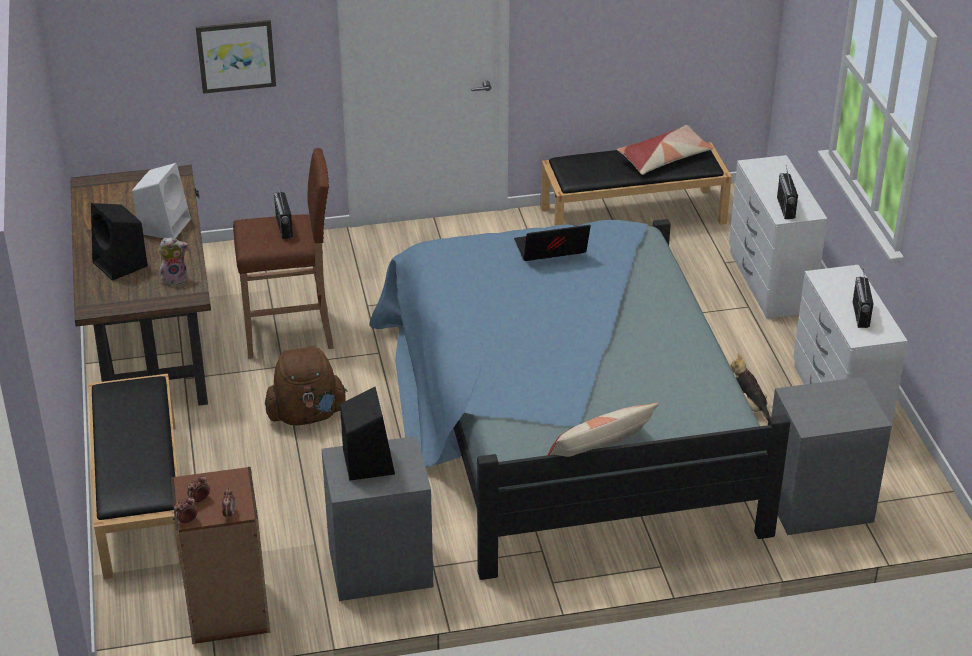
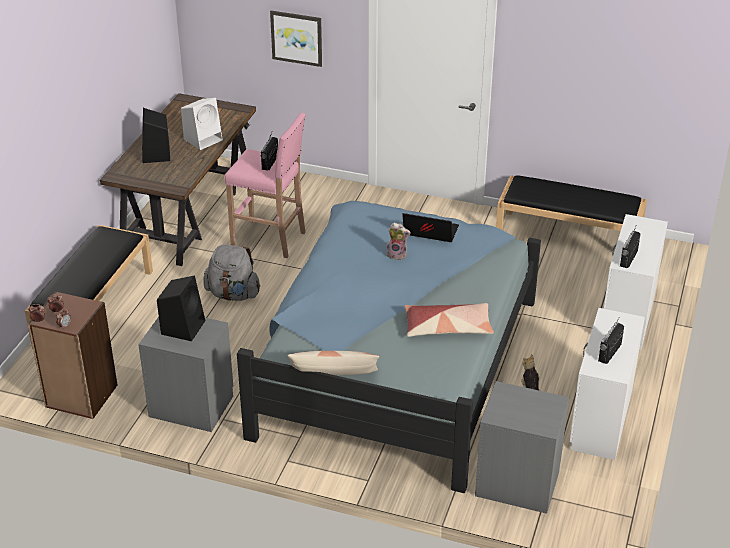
camera: 30 degrees right, 0 degrees up
(175, 279) = (178, 174): plush toy -> plush toy (397, 255)
(291, 333) = (270, 239): brown stool -> pink stool
(306, 415) = (233, 294): brown backpack -> grey backpack
(664, 158) = (596, 200): pillow -> pillow (448, 327)

